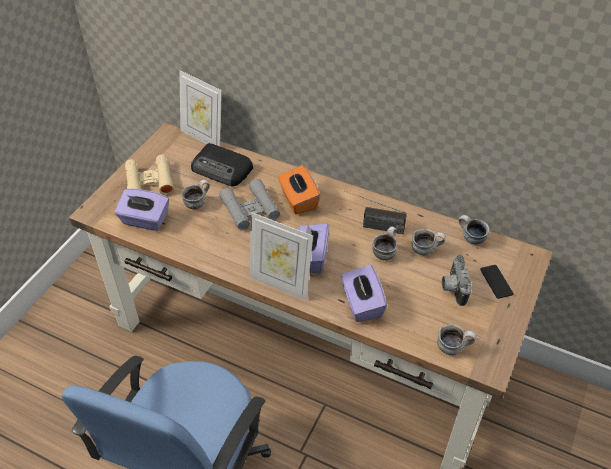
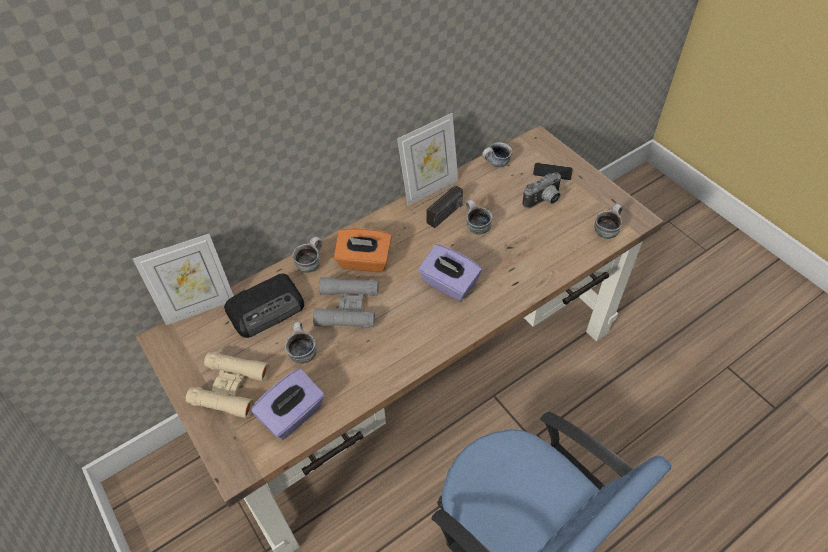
camera: 60 degrees left, 5 degrees up
(280, 283) = (467, 322): picture frame -> picture frame (429, 188)
(361, 304) = (528, 270): purple tissue box -> none
(426, 249) = (490, 197): mug -> mug (310, 263)
(452, 288) = (544, 201): camera -> camera turned 60 degrees counterclockwise

